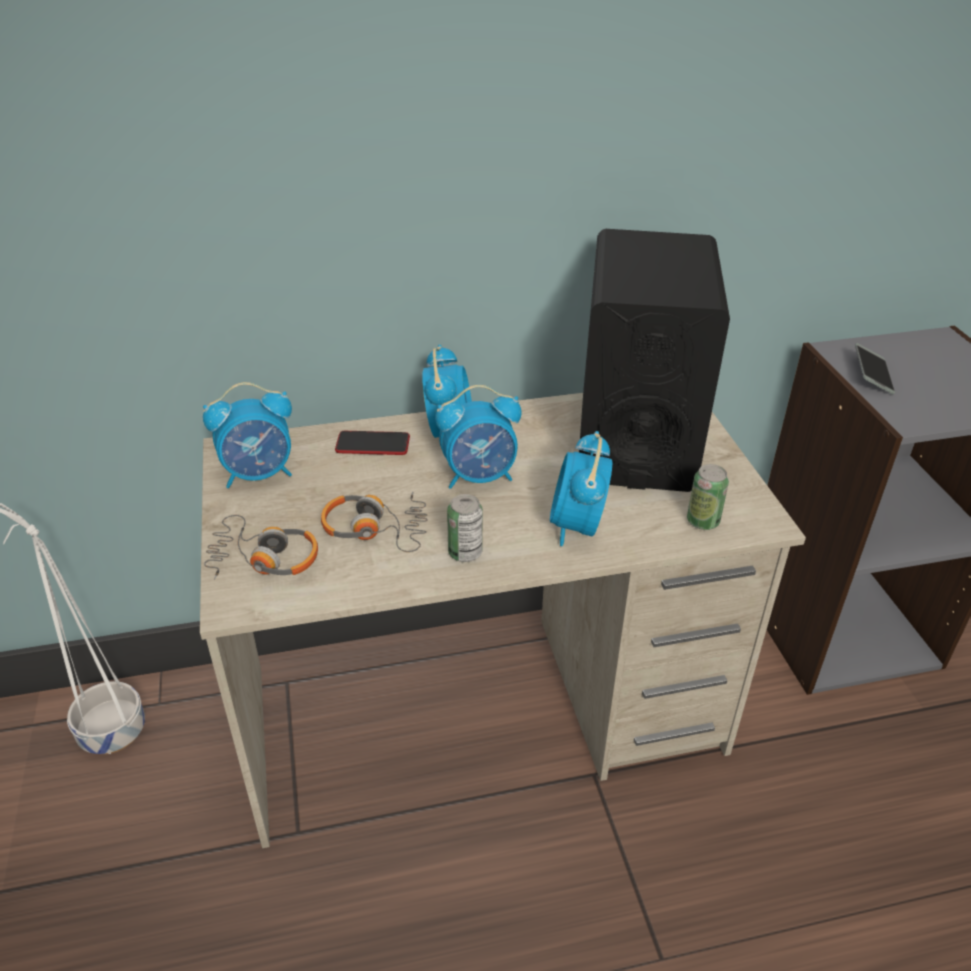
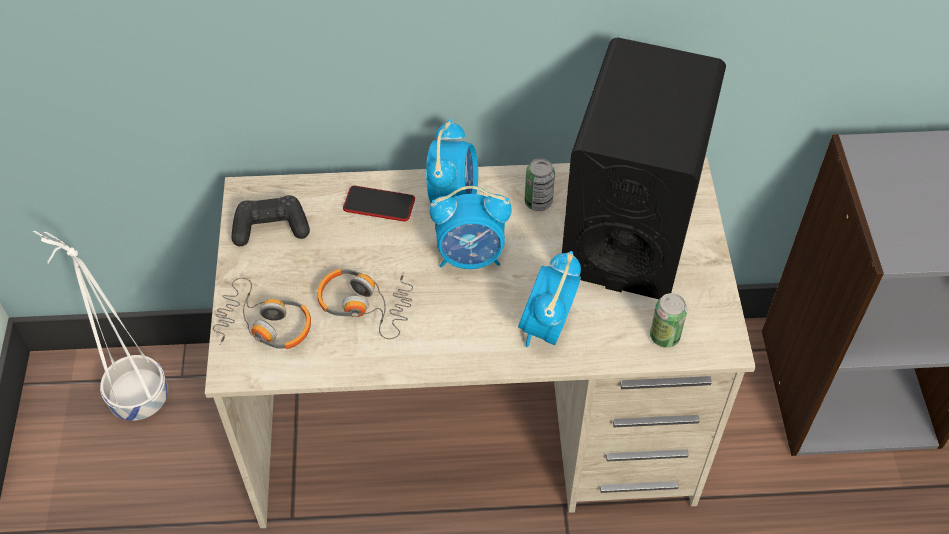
camera: 10 degrees right, 15 degrees up
(259, 474) = (271, 228): alarm clock -> black game controller
(465, 553) = (439, 342): can -> can (538, 202)
(872, 375) = (886, 188): phone -> none

